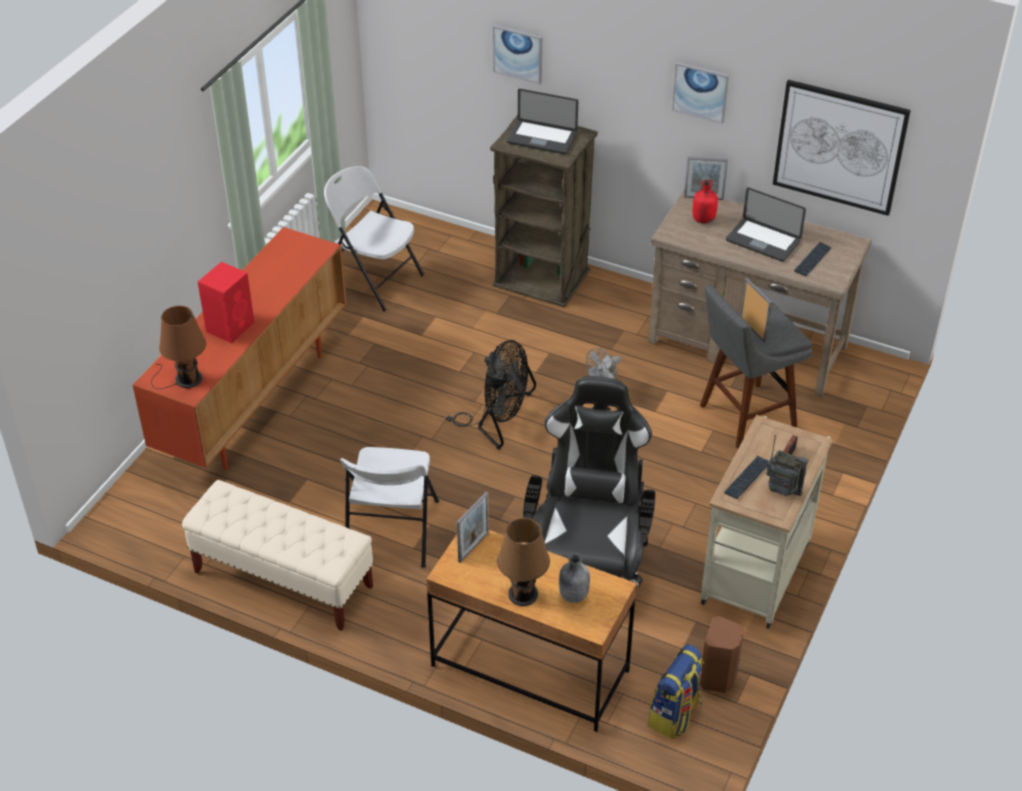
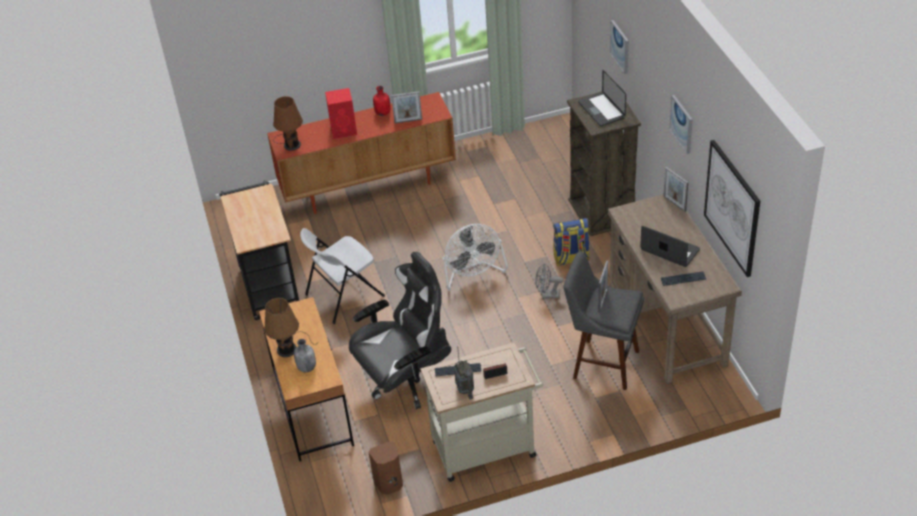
camera: 50 degrees right, 0 degrees up
(283, 579) = (269, 284): beige bench -> black cart
(373, 279) = (511, 158): white chair -> none
(473, 547) = (298, 311): picture frame -> picture frame (408, 121)
(497, 419) = (470, 274): black fan -> white fan
(675, 715) = (344, 484): backpack -> backpack (571, 259)
(703, 219) = (654, 216): red bottle -> red bottle (383, 113)
(762, 241) = (670, 250): laptop -> laptop turned 135 degrees clockwise

